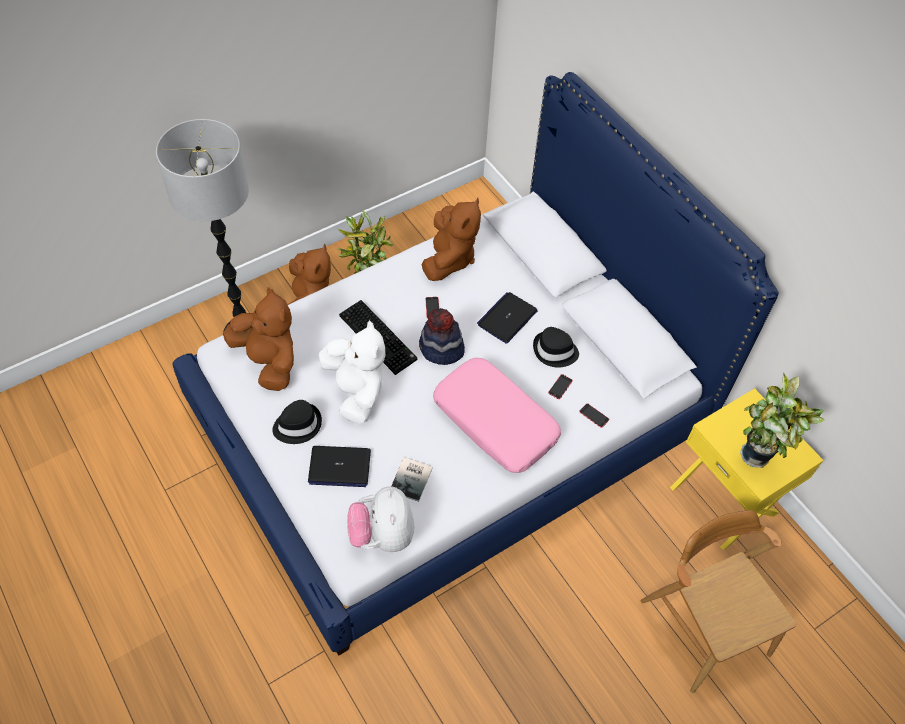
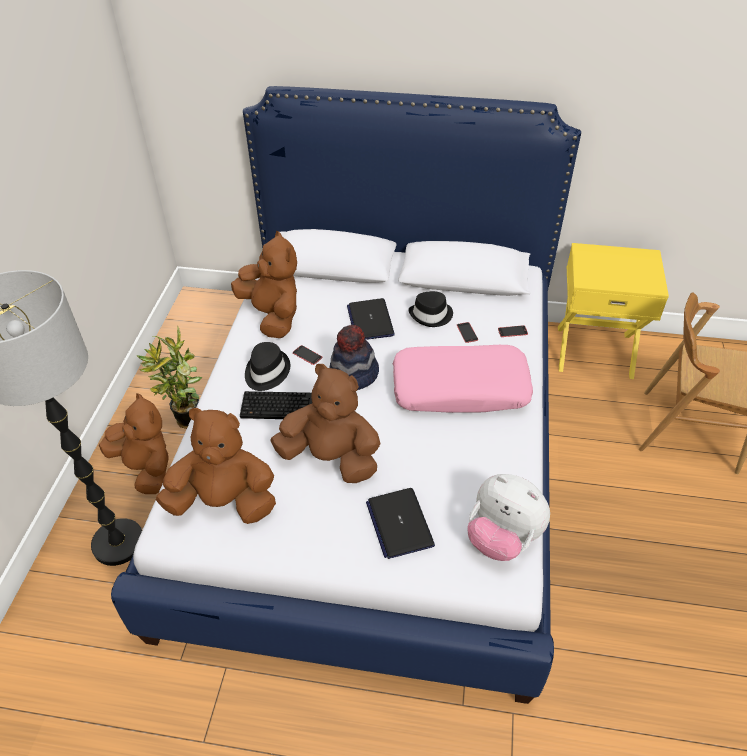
camera: 45 degrees left, 10 degrees down
(297, 425) = (319, 526): black hat -> black hat (266, 372)
(339, 467) = (399, 523): laptop -> laptop turned 120 degrees clockwise
(356, 391) = (331, 458): white plush toy -> brown plush toy
(412, 479) = (464, 478): book -> none
(758, 457) = (631, 275): potted plant -> none

